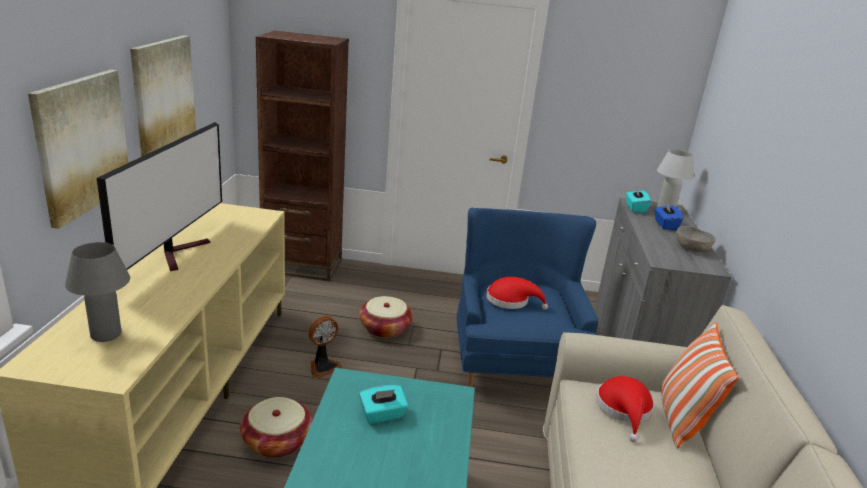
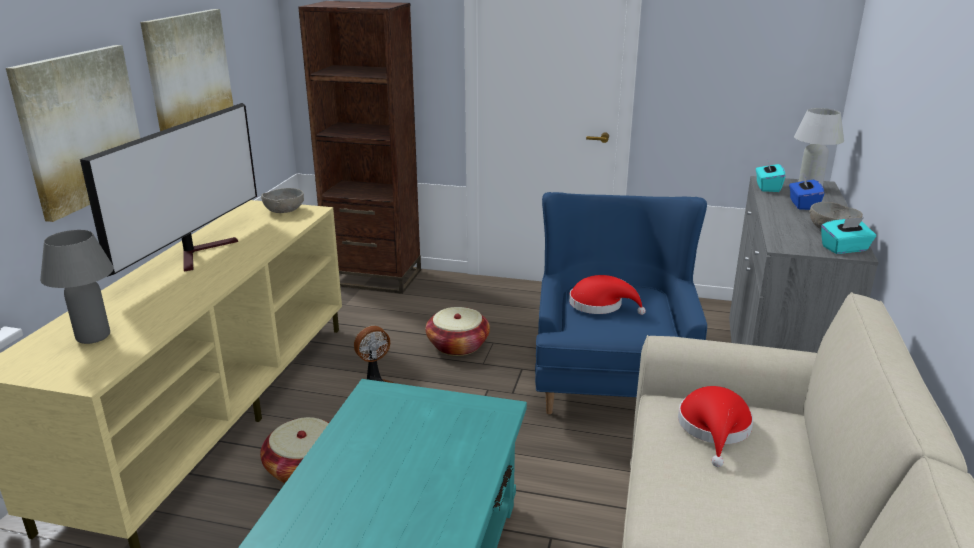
camera: 10 degrees right, 0 degrees up
(242, 213) = (284, 210): none -> grey bowl
(382, 415) = (404, 431): turquoise tissue box -> turquoise tissue box (845, 249)
(681, 419) = (790, 441): pillow -> none

